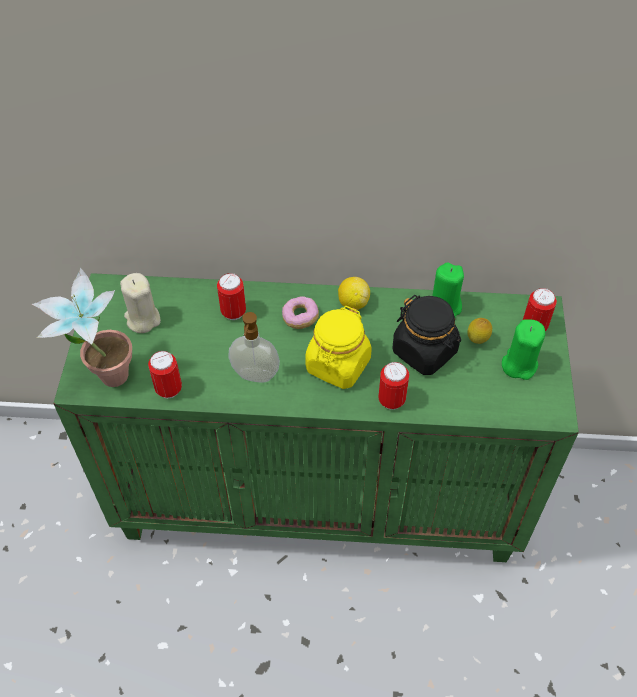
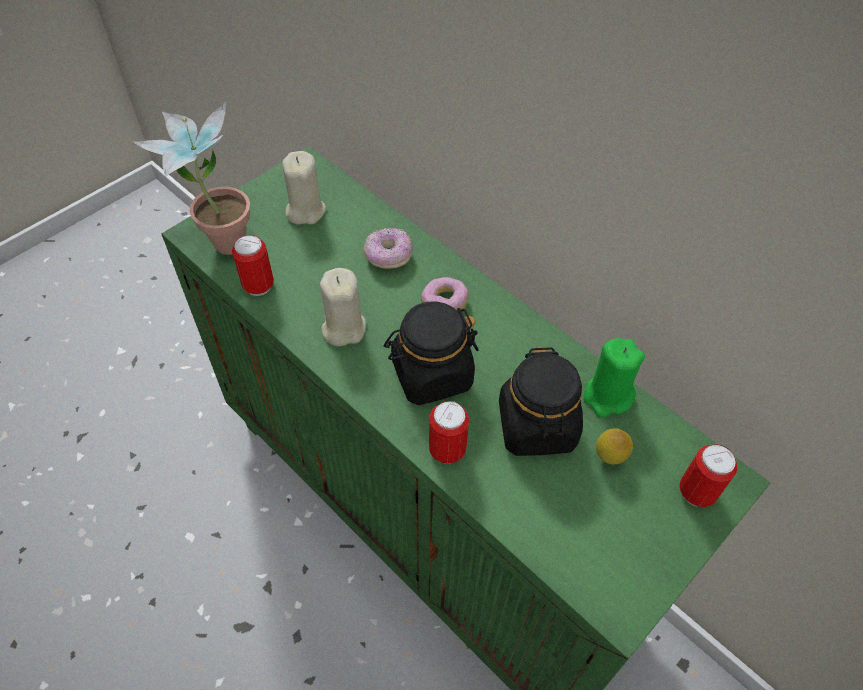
camera: 40 degrees right, 0 degrees up
(233, 312) = (388, 256): can -> donut
(255, 376) = (343, 328): soap dispenser -> beige candle
(338, 365) = (431, 374): yellow jar -> black jar
(353, 303) = (512, 325): lemon -> none
(519, 364) = (633, 521): green candle -> none

